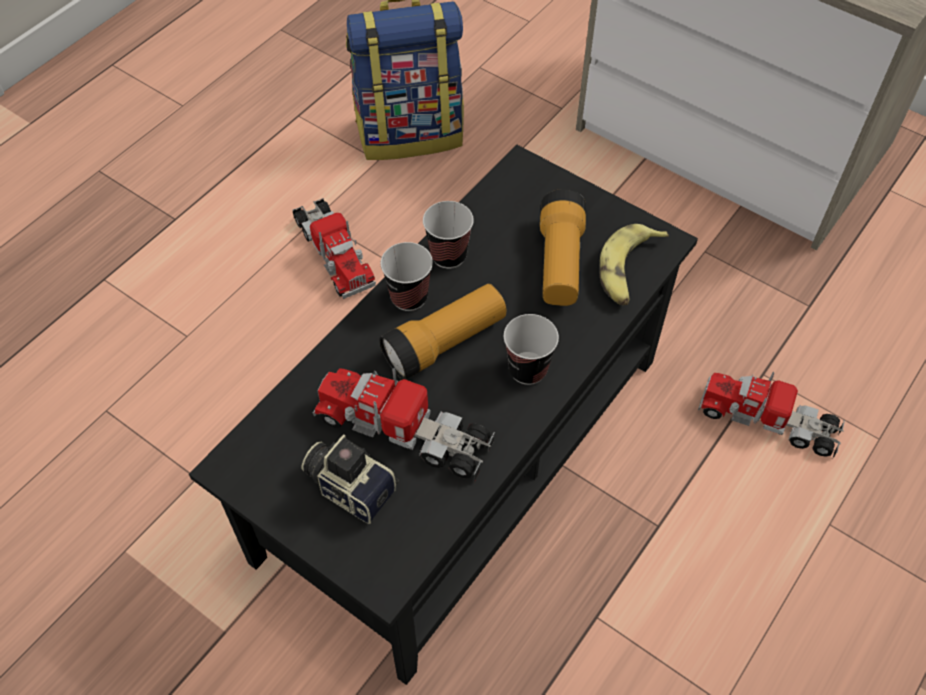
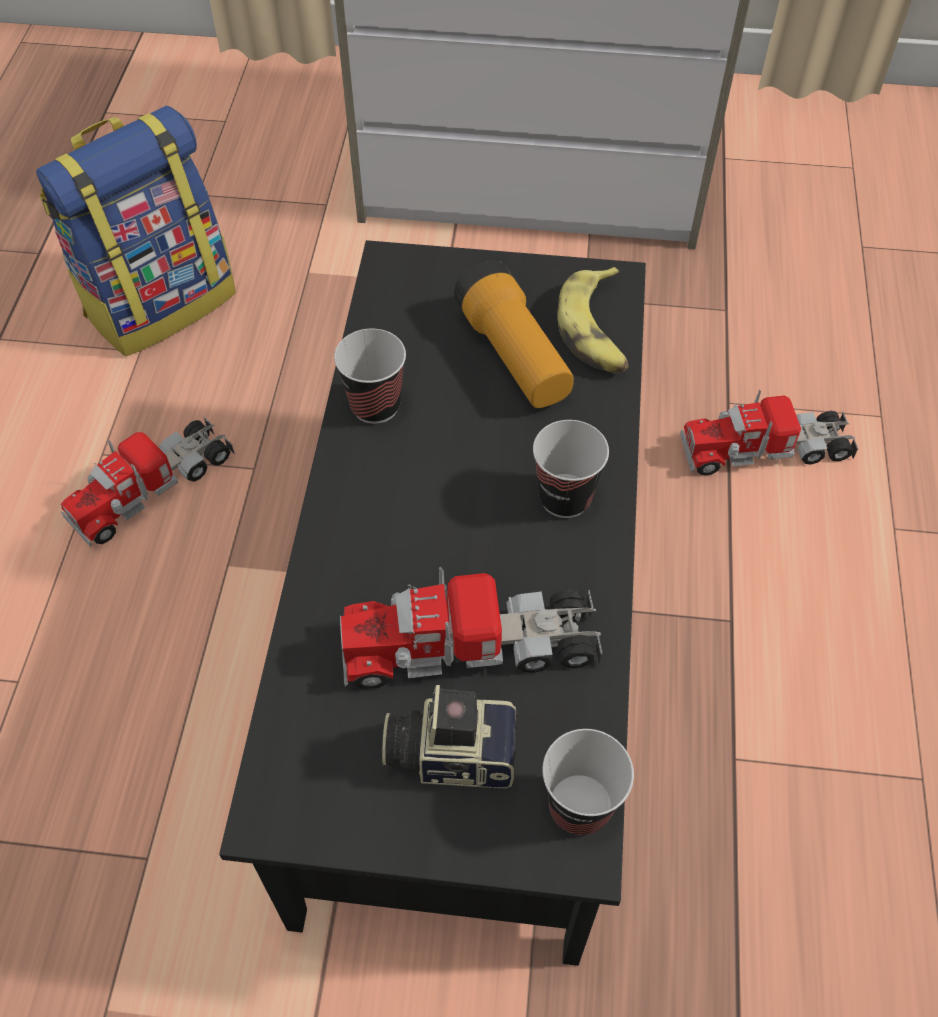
camera: 30 degrees left, 0 degrees up
(333, 253) = (153, 487): toy truck -> toy truck turned 105 degrees clockwise
(409, 297) = (361, 478): cup -> cup (579, 806)
(445, 343) = (444, 513): flashlight -> none

